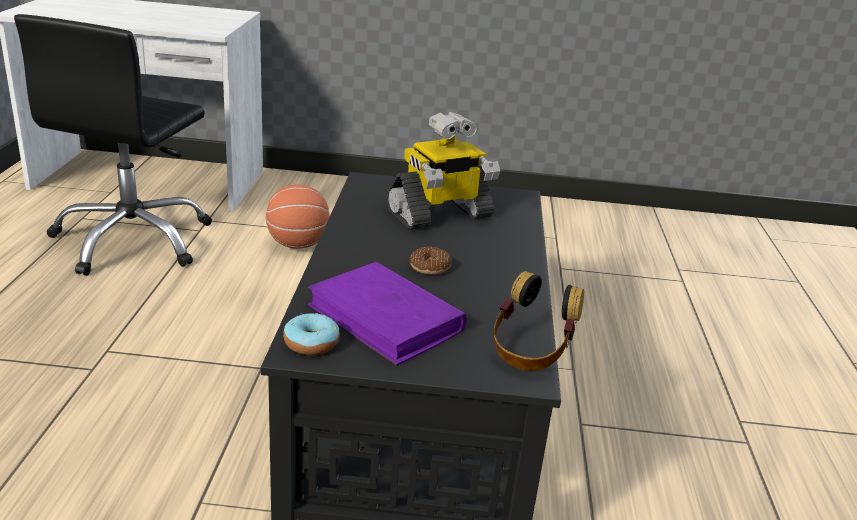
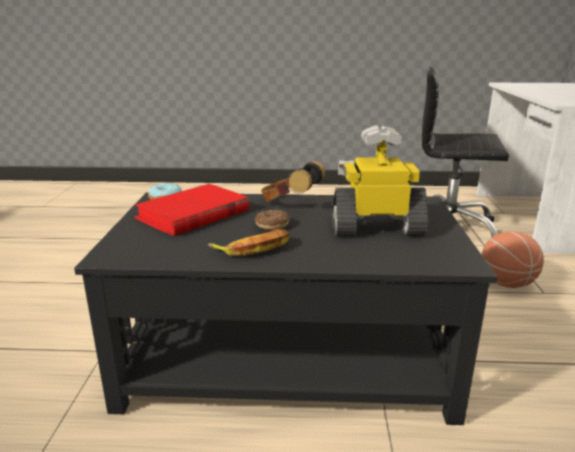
camera: 90 degrees right, 5 degrees down
(386, 318) = (193, 215): purple book -> red book
(440, 215) = (376, 227): toy robot -> toy robot turned 120 degrees clockwise
(496, 281) = (253, 248): none -> banana
(531, 351) = (141, 258): headphones -> headphones (290, 204)

